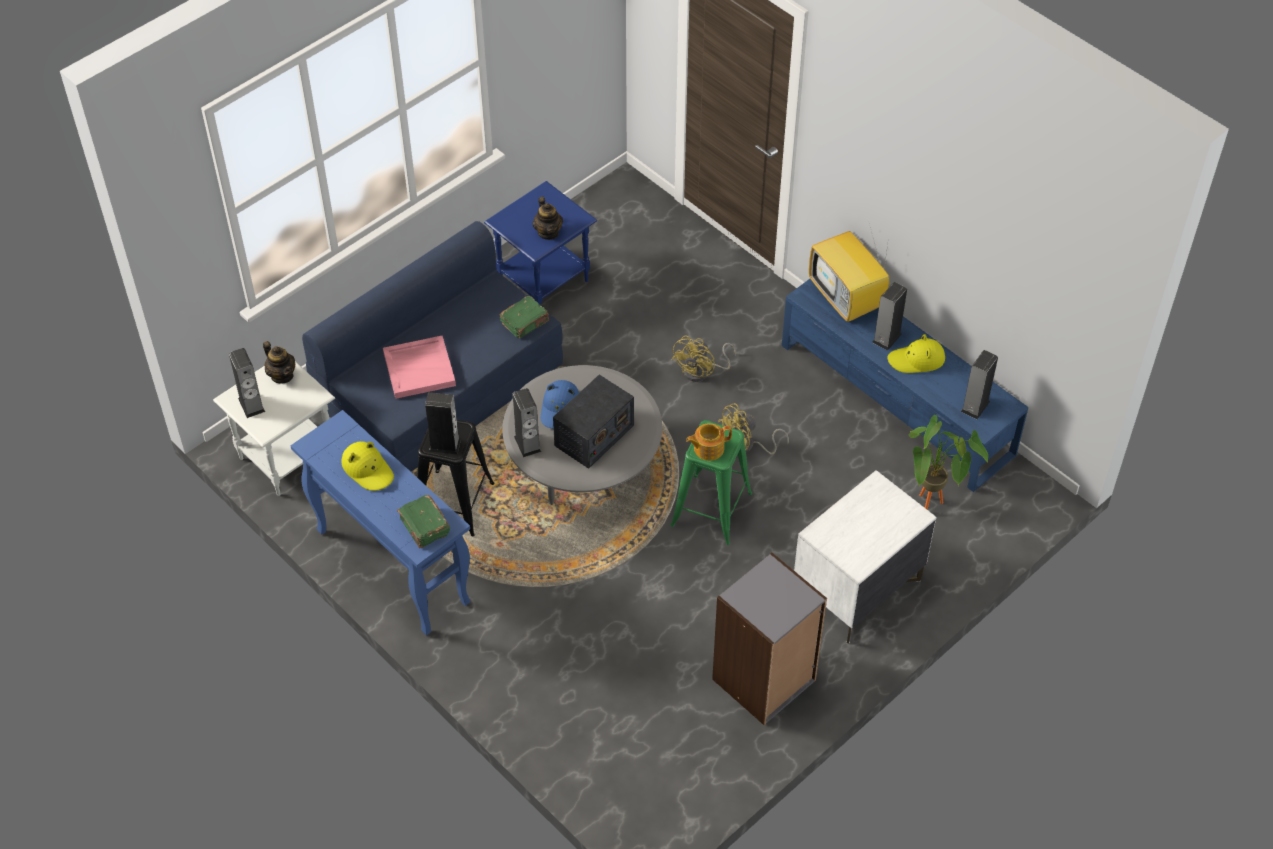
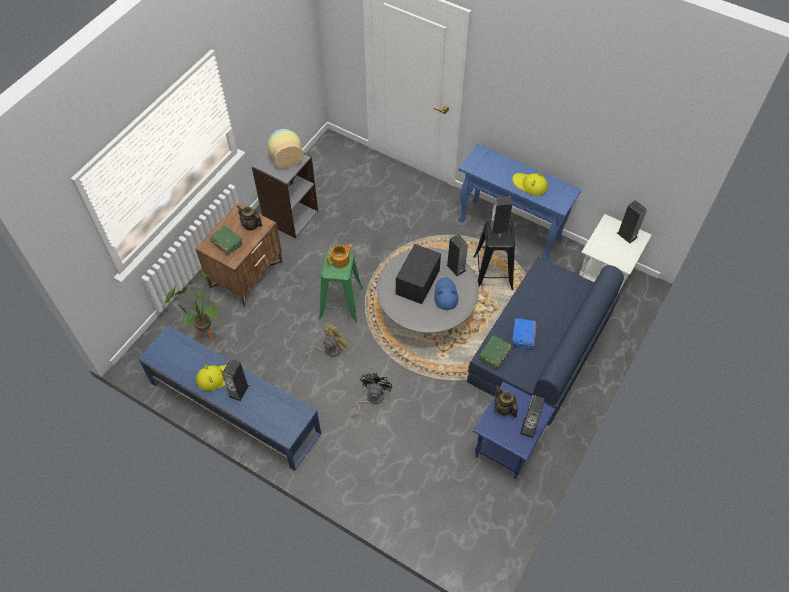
camera: 165 degrees right, 5 degrees up
(282, 375) = (621, 257): teapot -> teapot (251, 225)
(420, 368) = (545, 305): pink tray -> none
(424, 527) = (482, 161): green book -> green book (227, 243)
(474, 336) = (522, 336): none -> blue book
(702, 371) = (371, 398): yellow fan -> black fan
(762, 603) = (286, 157): none -> vase
(847, 300) = (271, 417): television -> none
(857, 589) = (246, 274): white nightstand -> brown nightstand
(975, 406) = (174, 350): speaker -> speaker (529, 427)

